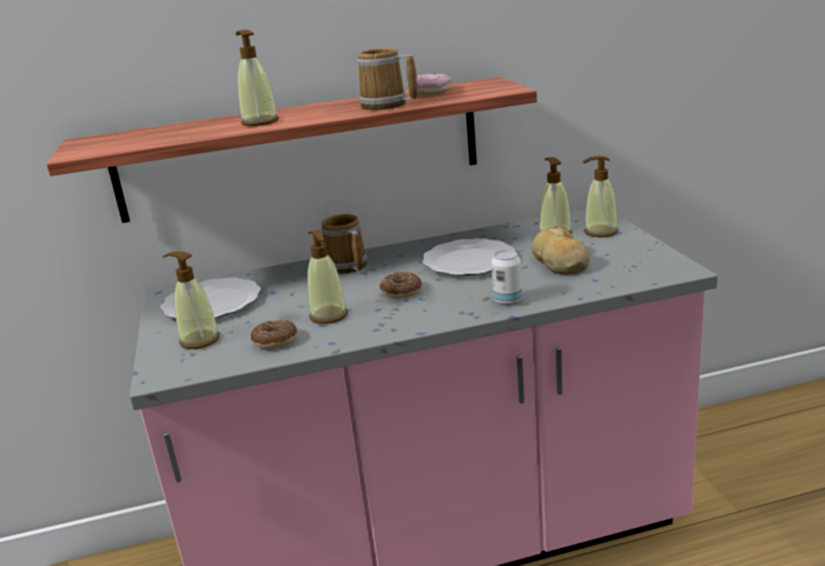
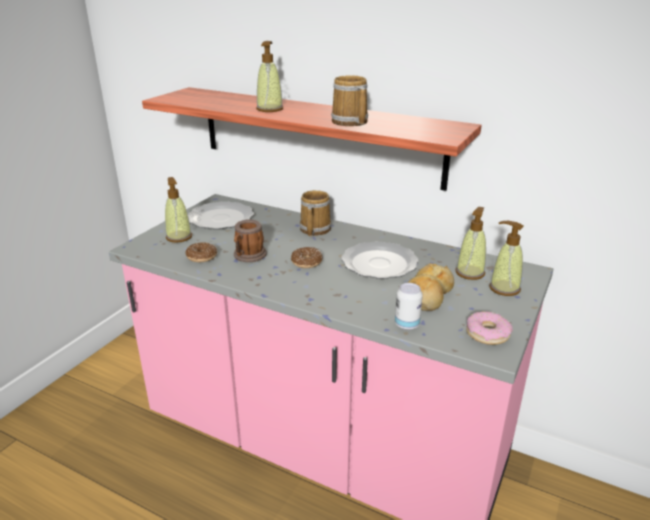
camera: 40 degrees right, 5 degrees up
(329, 316) = (248, 256): soap dispenser -> mug
(430, 92) = (401, 121): donut -> donut (487, 334)
(508, 301) = (344, 304): can -> can (407, 325)

